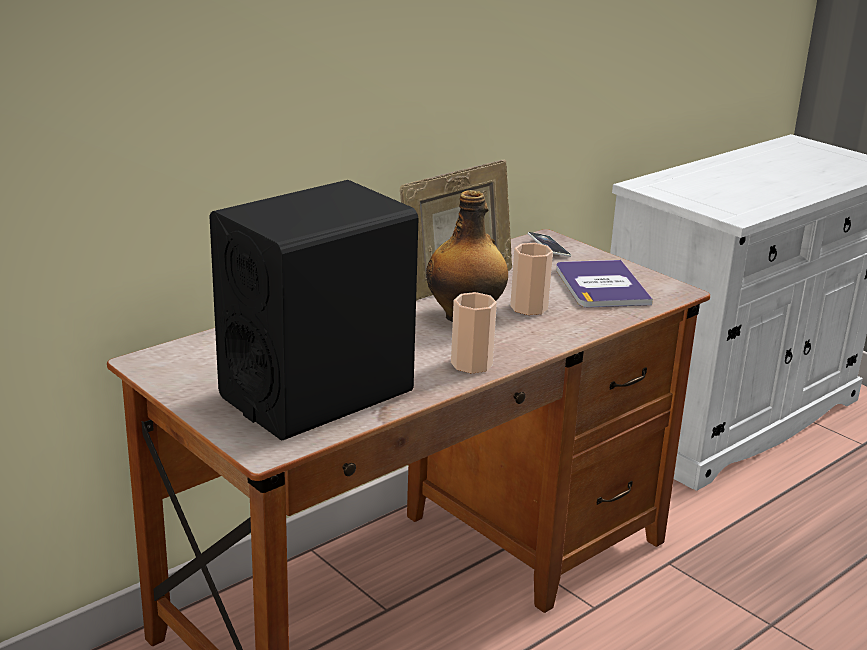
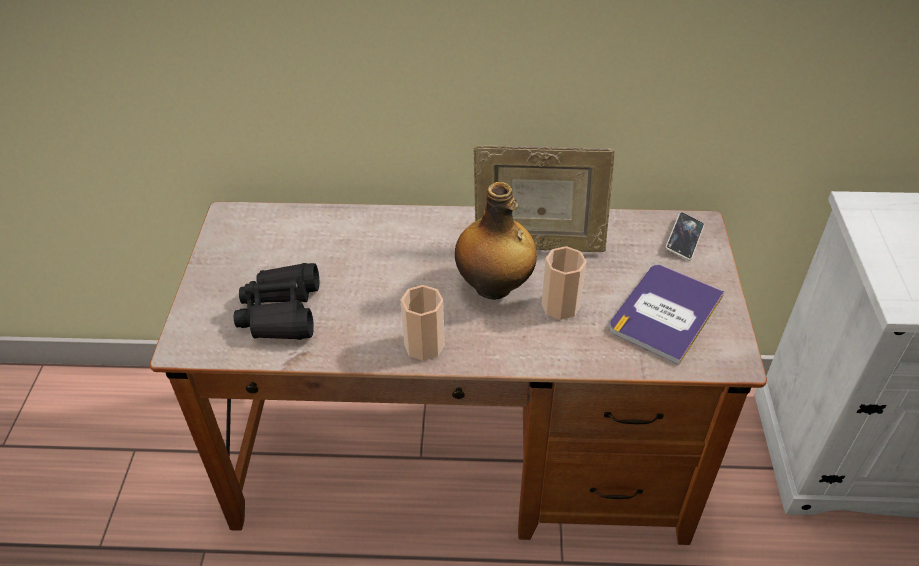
camera: 45 degrees right, 20 degrees up
(317, 394) = (281, 312): black speaker -> black binoculars

